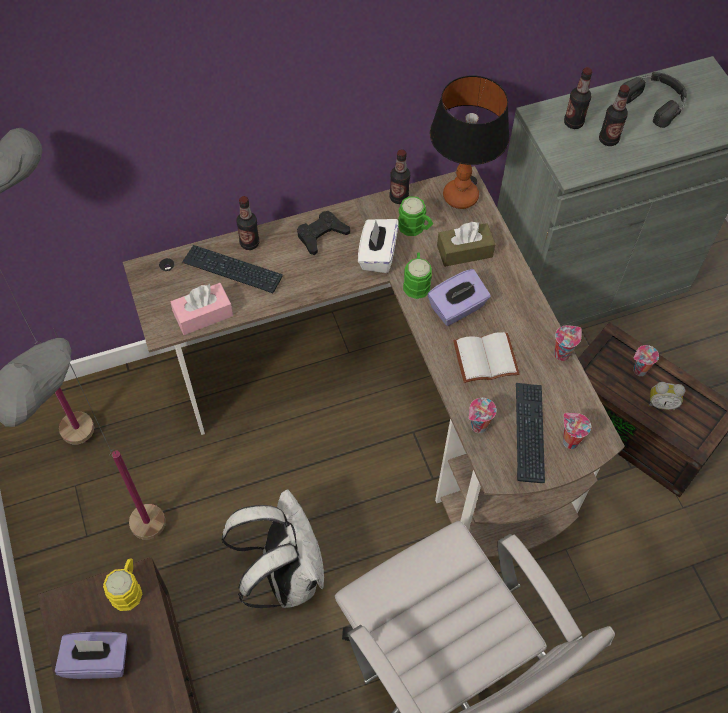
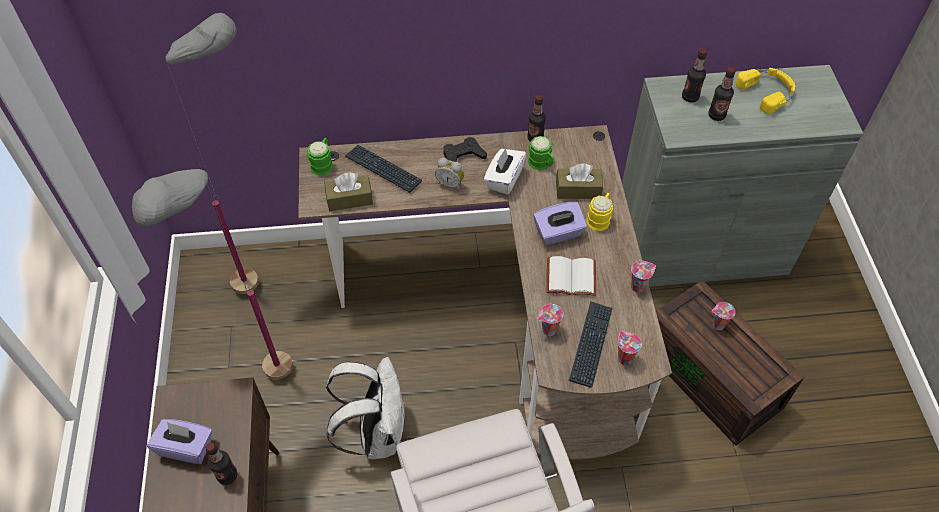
camera: 15 degrees right, 5 degrees down
(128, 588) = (227, 397): yellow mug -> yellow mug (600, 218)
(203, 315) = (349, 199): pink tissue box -> brown tissue box
(249, 243) = (403, 151): bottle -> bottle (227, 475)
(416, 282) = (530, 206): green mug -> green mug (323, 163)
(460, 196) = (586, 146): table lamp -> none
(656, 101) = (768, 92): black headphones -> yellow headphones
(661, 403) = (730, 356): alarm clock -> alarm clock (450, 184)

